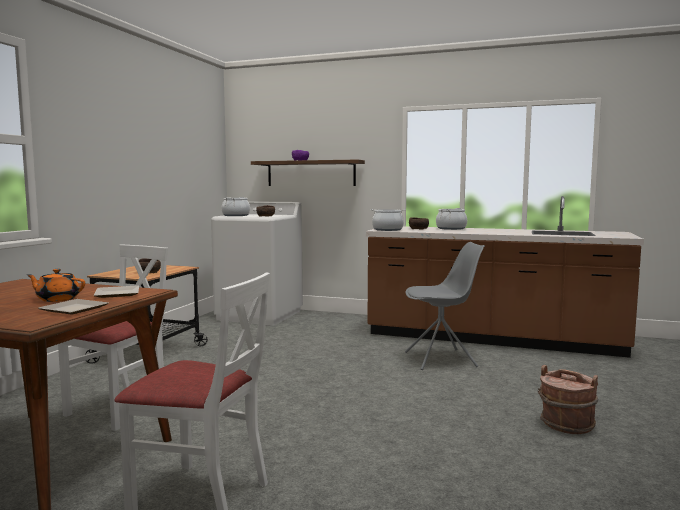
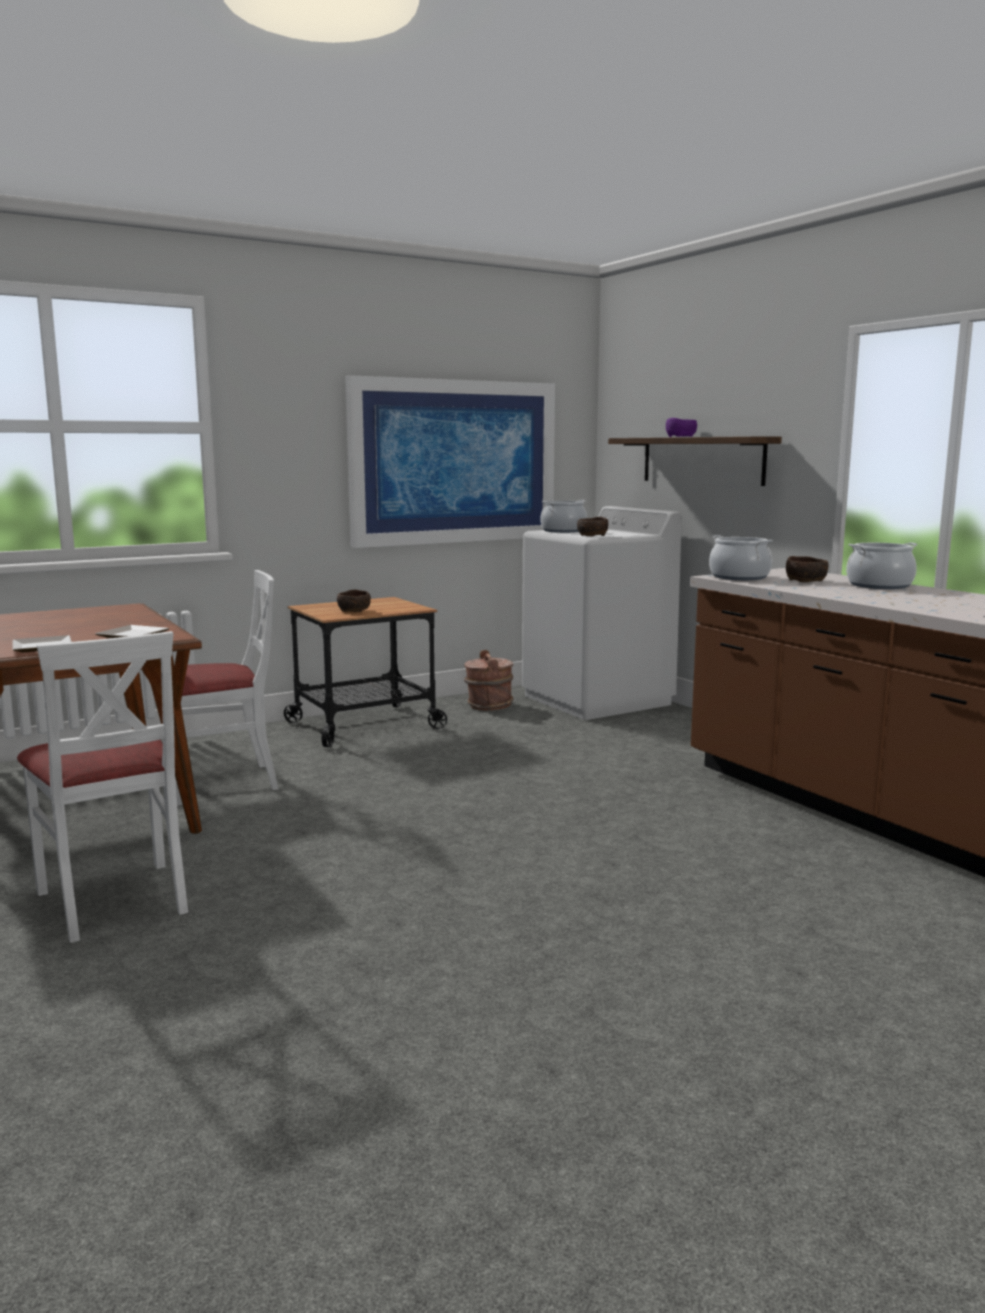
camera: 40 degrees right, 5 degrees up
(57, 299) = (74, 633): orange teapot -> none
(167, 173) = (454, 462): none -> picture
(441, 359) = (731, 838): grey chair -> none
(566, 424) = (704, 1008): brown bucket -> brown bucket (488, 705)

